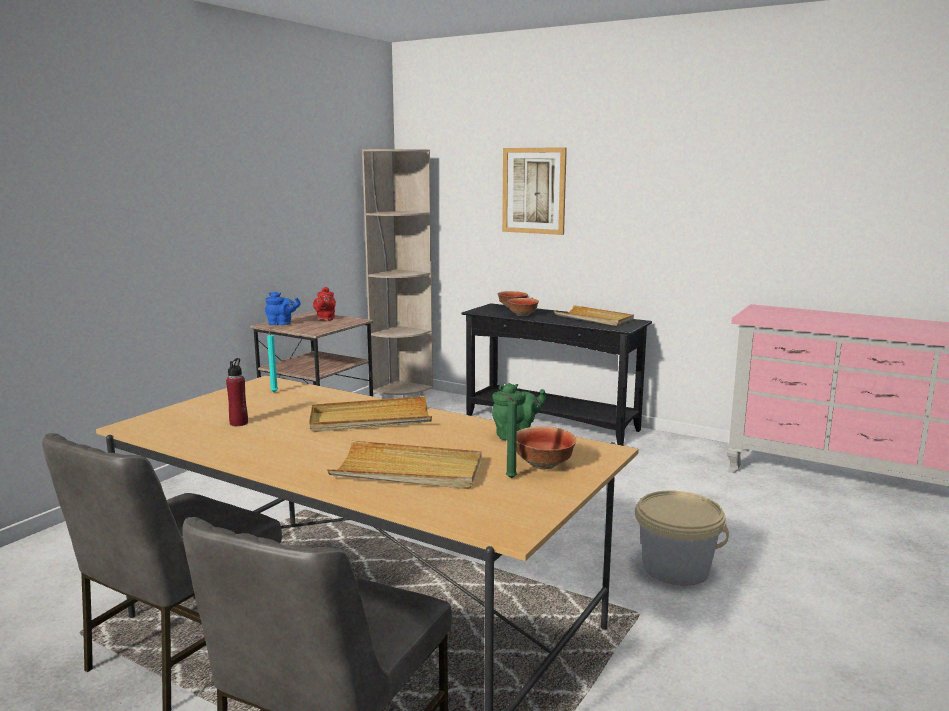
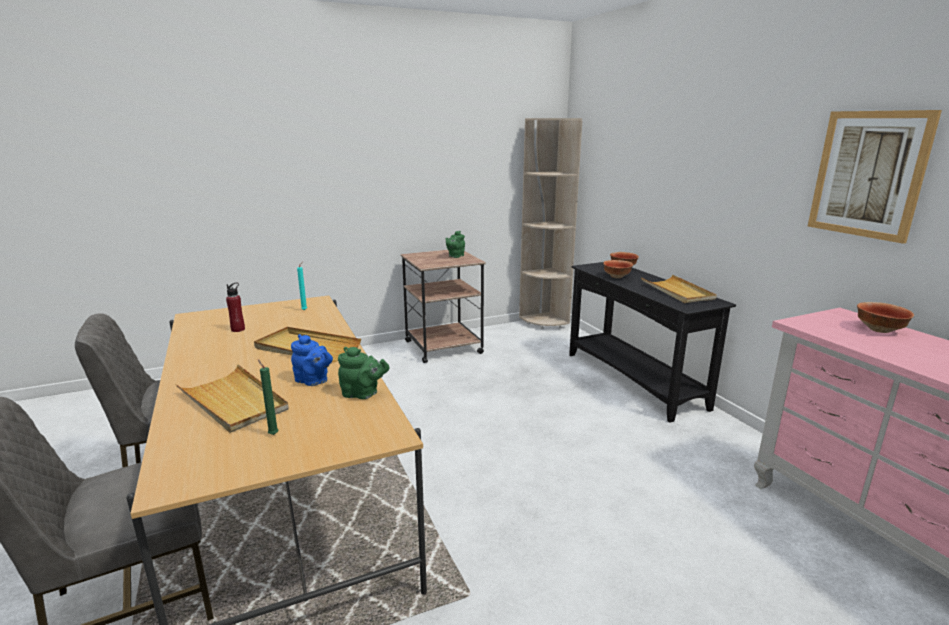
camera: 35 degrees right, 5 degrees up
(282, 324) = (420, 256): blue teapot -> blue teapot (313, 381)
(325, 319) = (455, 256): red teapot -> green teapot
(534, 191) = (655, 159): picture -> picture (868, 174)
(544, 465) = (320, 431): bowl -> bowl (880, 330)
(676, 568) = (562, 566): beige bucket -> none

